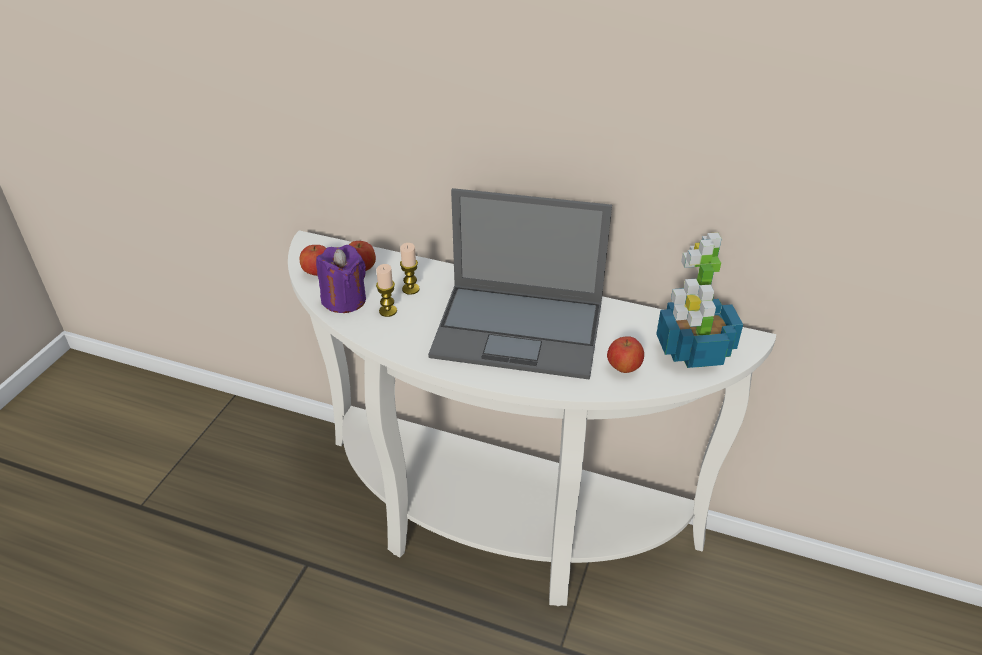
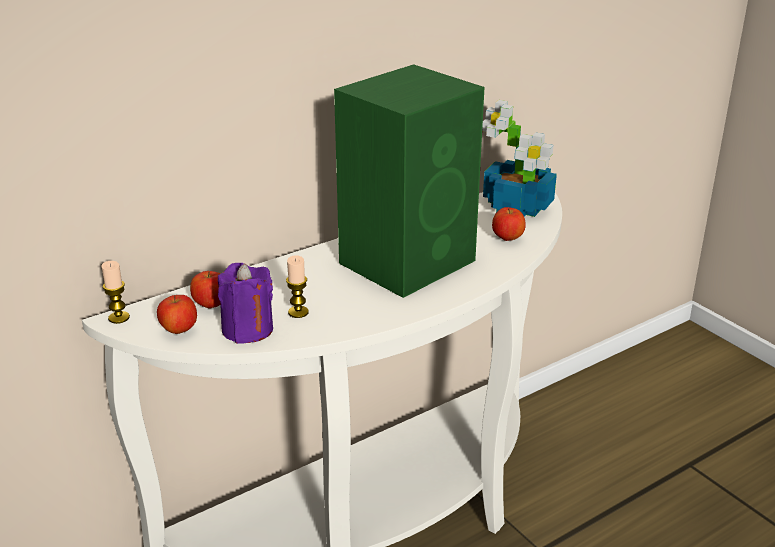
camera: 55 degrees left, 10 degrees down
(410, 289) = (281, 290): candle -> candle (119, 318)
(520, 329) = (409, 261): laptop -> green speaker

